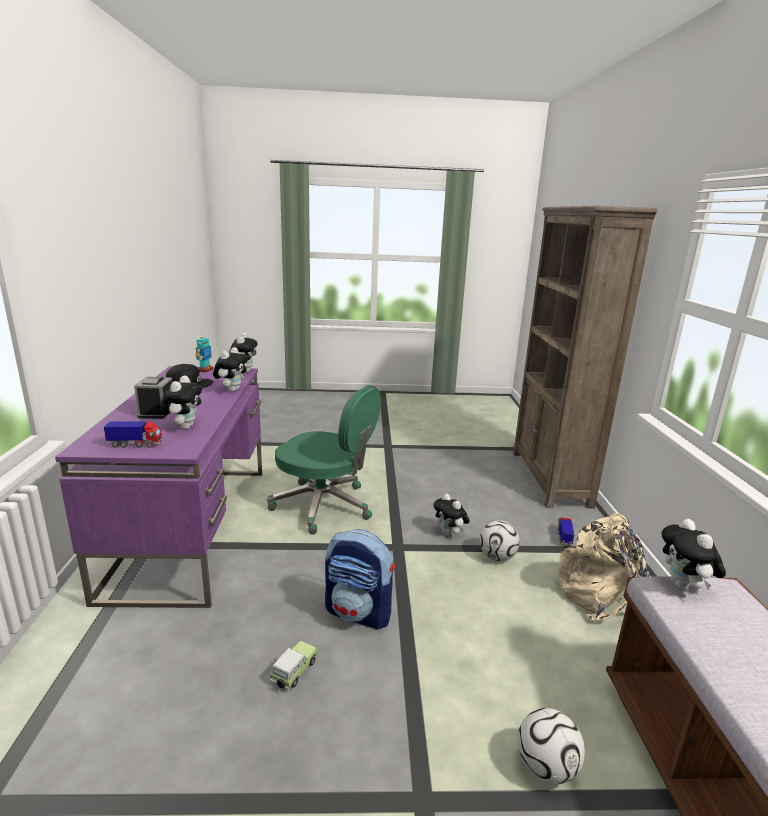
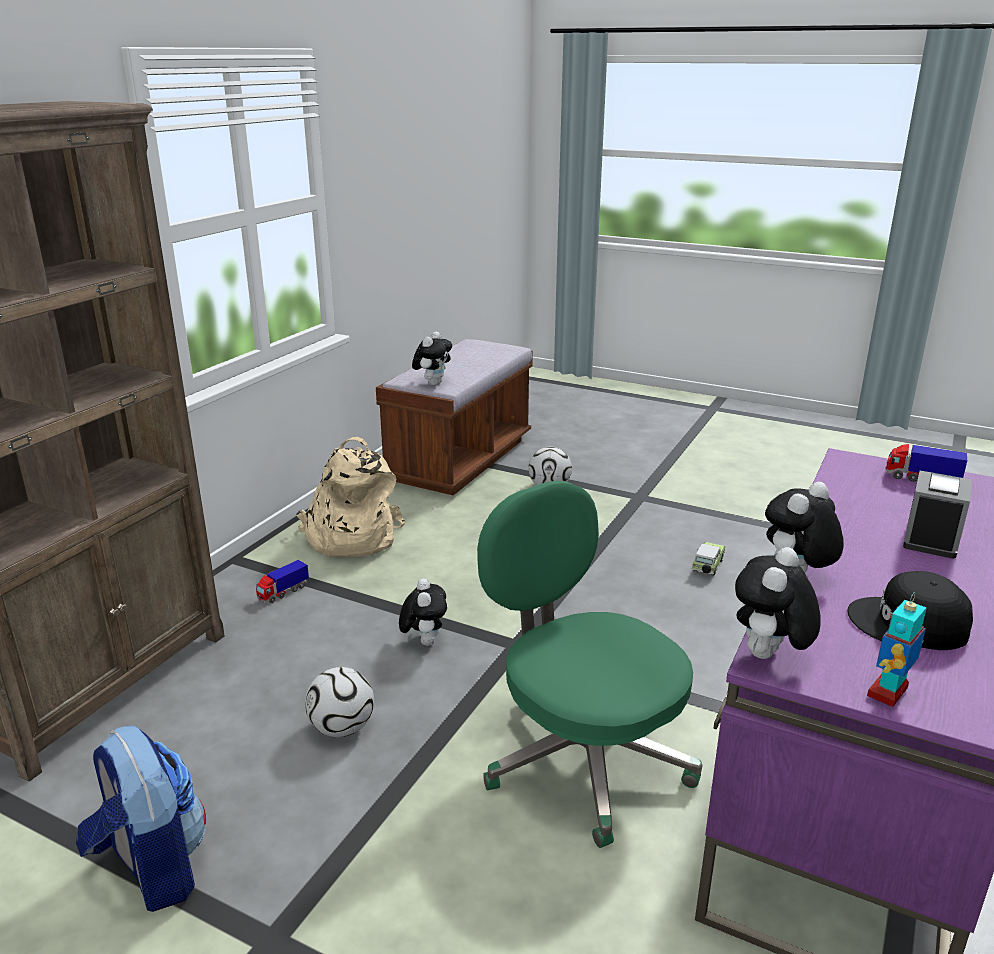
camera: 150 degrees left, 5 degrees up
(184, 427) = (863, 496): plush toy -> none
(293, 673) = (707, 567): toy car -> toy car turned 150 degrees clockwise
(359, 612) = (620, 591): backpack -> backpack (152, 868)
(497, 557) = (403, 597): football -> football (341, 728)

